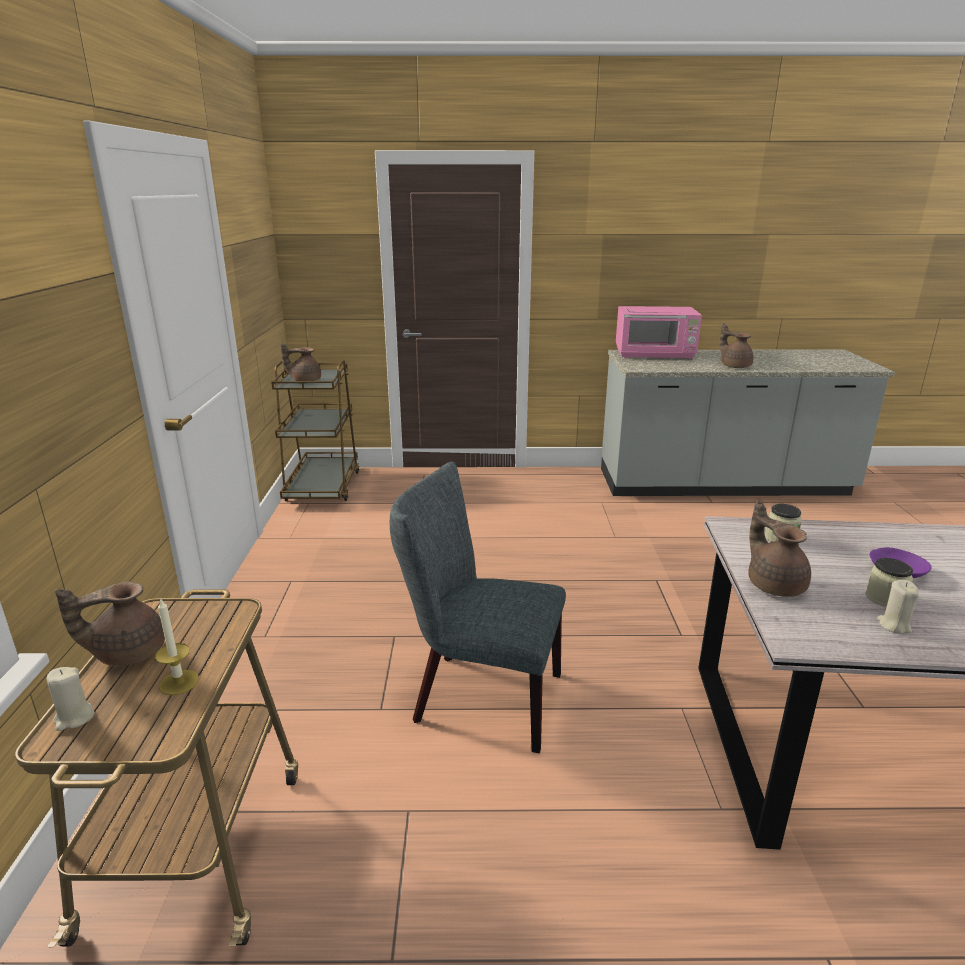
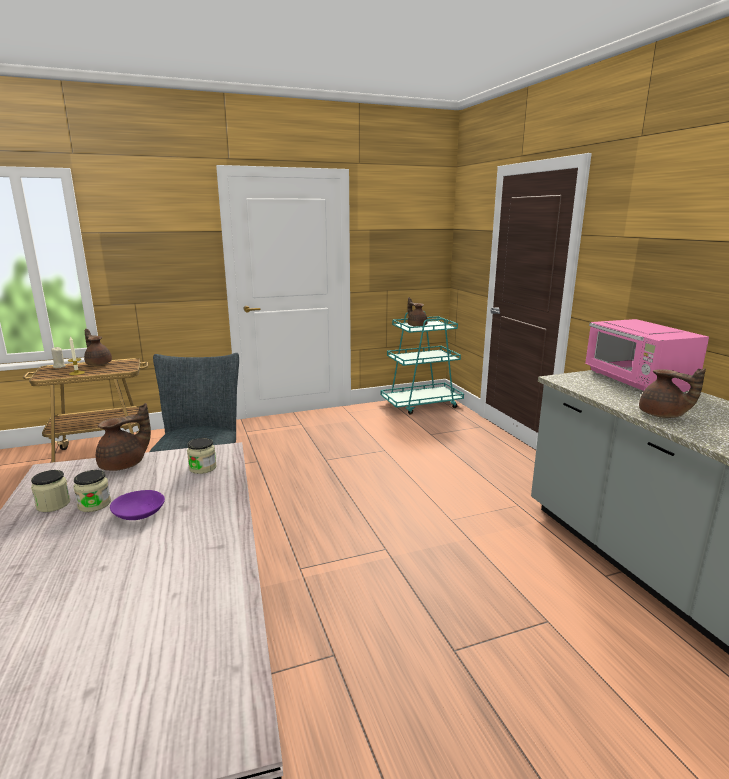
camera: 70 degrees right, 5 degrees down
(323, 487) = (421, 404): brown cart -> turquoise cart
(734, 366) = (662, 415): brown teapot -> brown teapot turned 105 degrees clockwise
(893, 625) = (53, 504): beige candle -> jar

